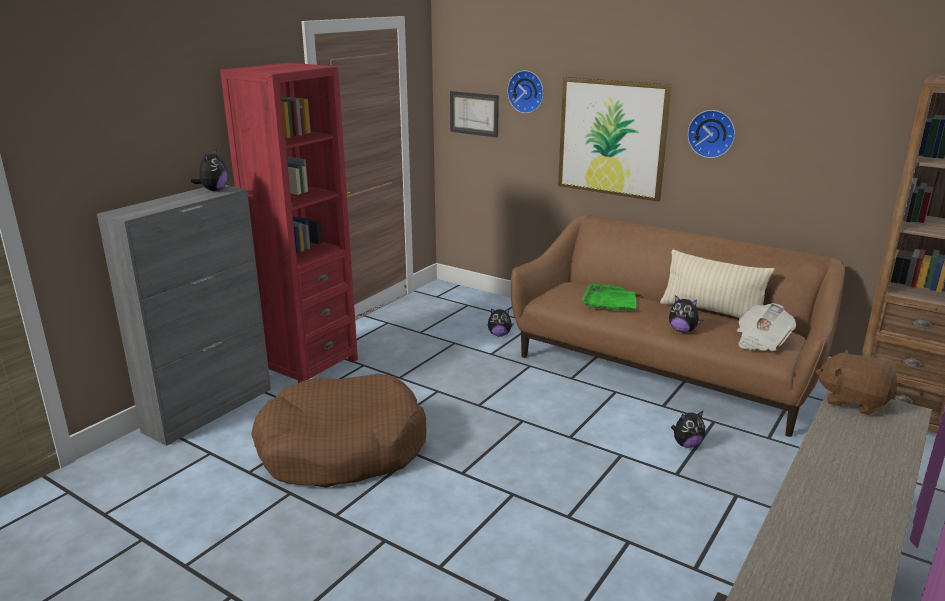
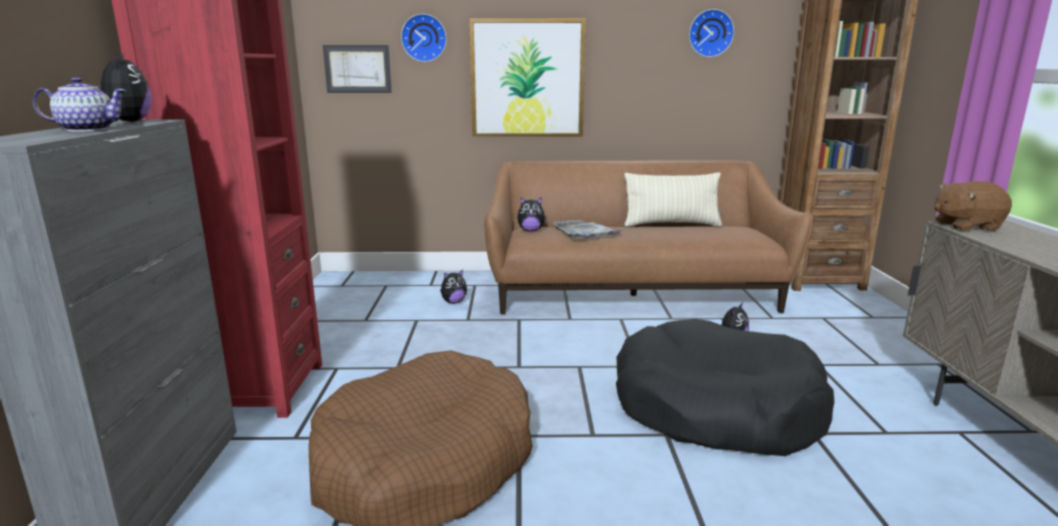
camera: 35 degrees left, 5 degrees down
(177, 201) = (87, 129): none -> teapot
(579, 491) = (715, 408): none -> black dog bed
(609, 301) = (584, 232): green tray -> grey tray
(682, 330) = (675, 240): plush toy -> plush toy (531, 230)
(712, 133) = (627, 63): wall clock -> wall clock (710, 33)
(761, 341) = (739, 235): newspaper -> none

